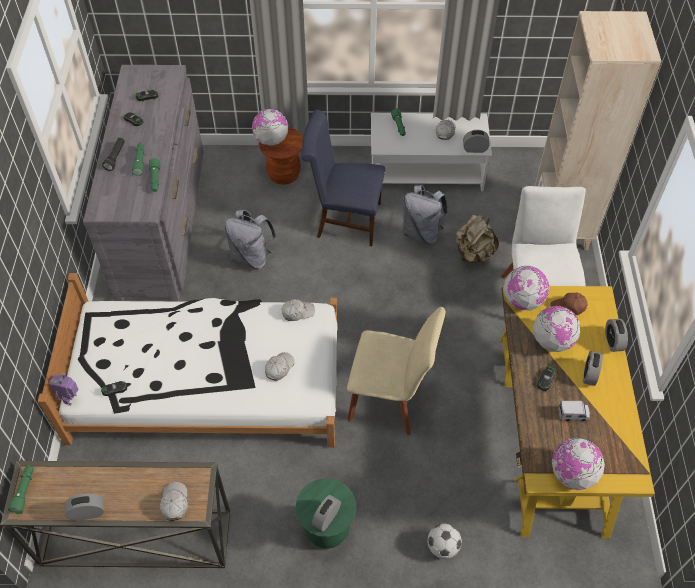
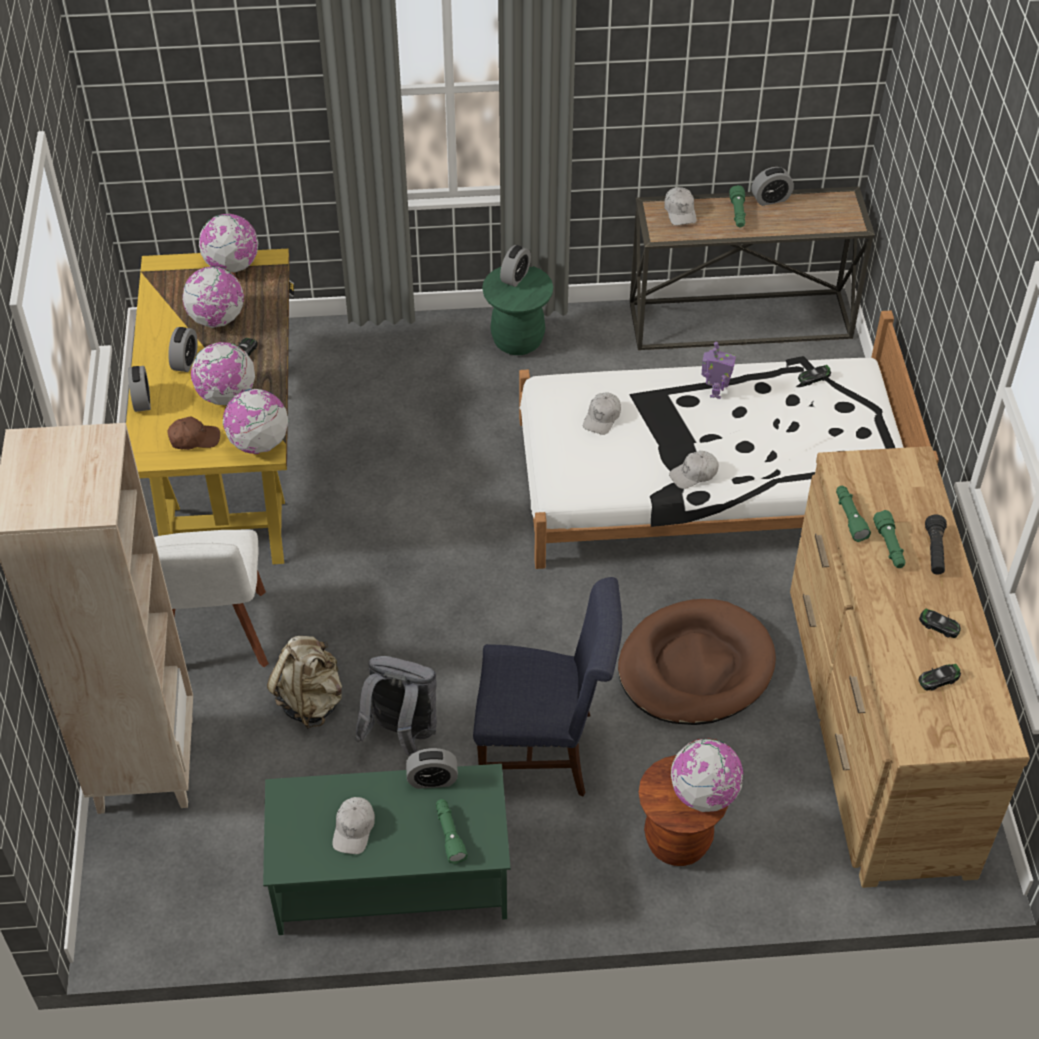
camera: 175 degrees right, 5 degrees down
(24, 491) = (849, 211): green flashlight -> green flashlight (738, 213)
(71, 399) = (866, 367): toy robot -> toy robot (715, 392)
(162, 220) = (877, 724): grey dresser -> brown dresser
(252, 257) = (695, 667): grey backpack -> brown dog bed
(297, 312) = (590, 489): white cap -> white cap (694, 474)
(390, 399) = (447, 476): beige chair -> none
(425, 170) = (393, 875): white coffee table -> green coffee table
(443, 546) = (380, 334): football -> none
(475, 149) = (297, 790): alarm clock -> alarm clock (432, 780)
(573, 414) = (217, 319): toy truck -> globe

